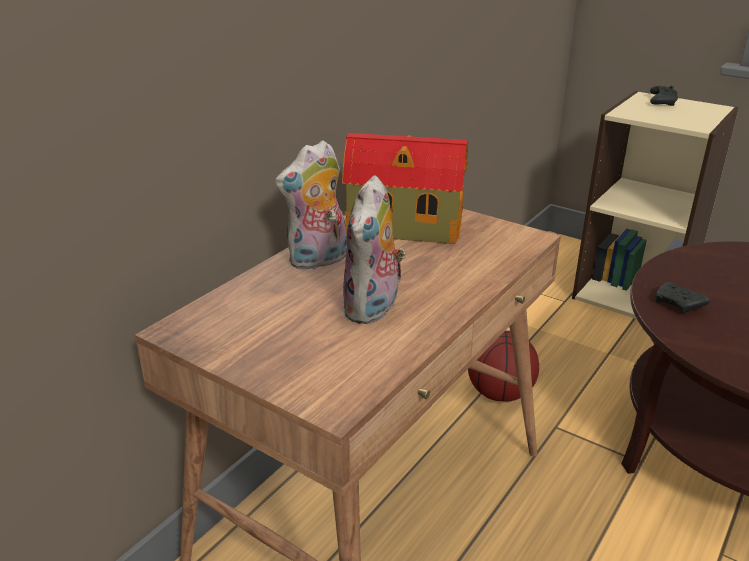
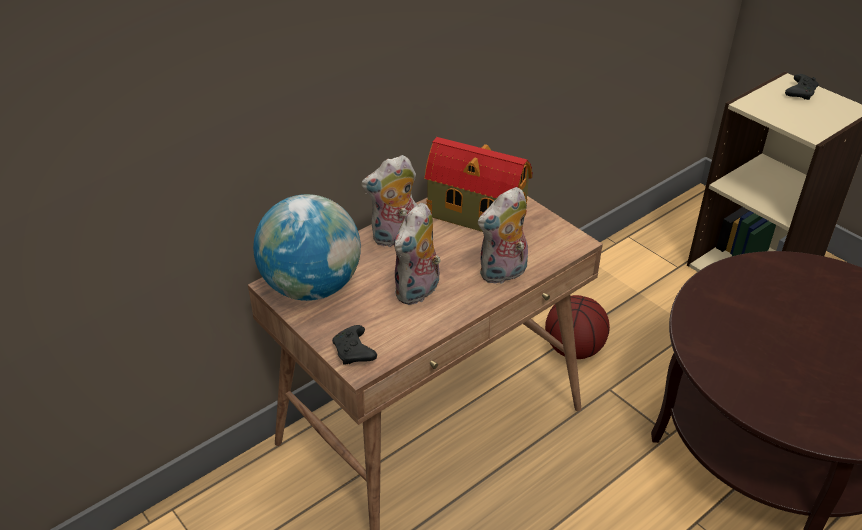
camera: 15 degrees right, 10 degrees up
(228, 324) = (312, 287): none -> globe
(468, 277) = (503, 274): none -> plush toy
(678, 305) = (711, 313): black game controller -> black game controller (354, 352)

